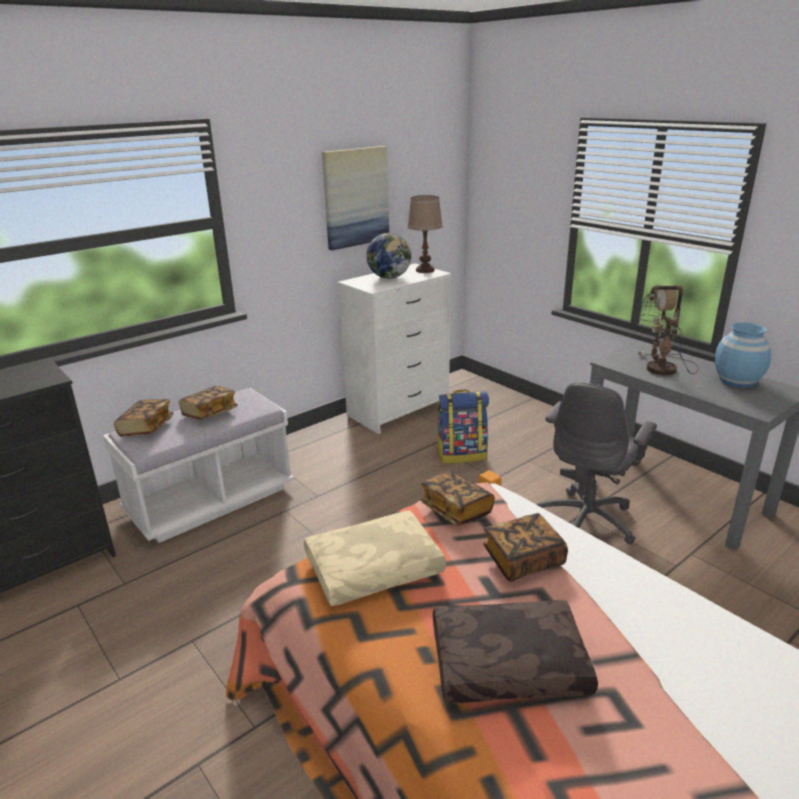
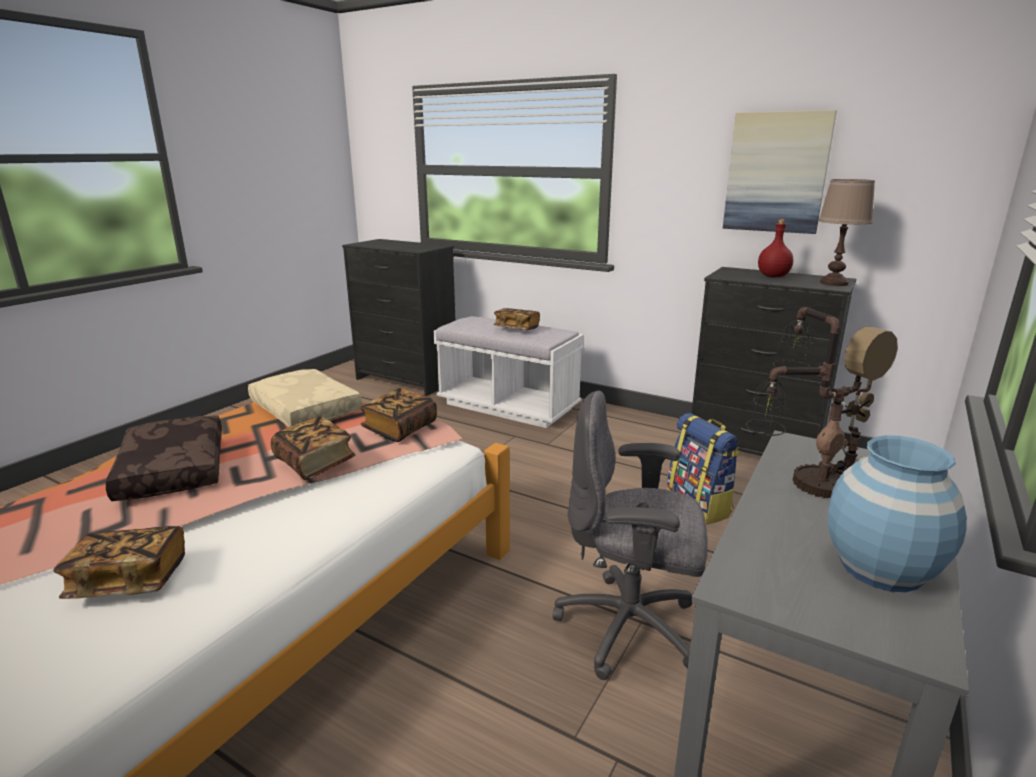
camera: 70 degrees right, 5 degrees down
(146, 428) = (479, 320): book -> book (130, 580)
(389, 277) = (773, 276): globe -> red bottle
(399, 410) = (754, 451): white dresser -> black dresser

